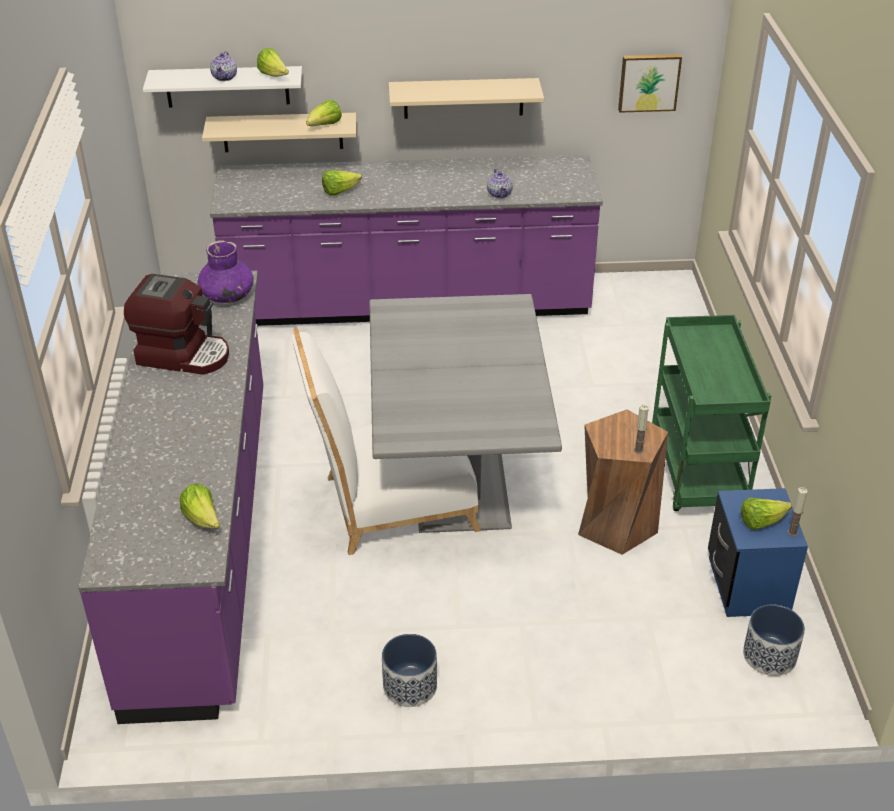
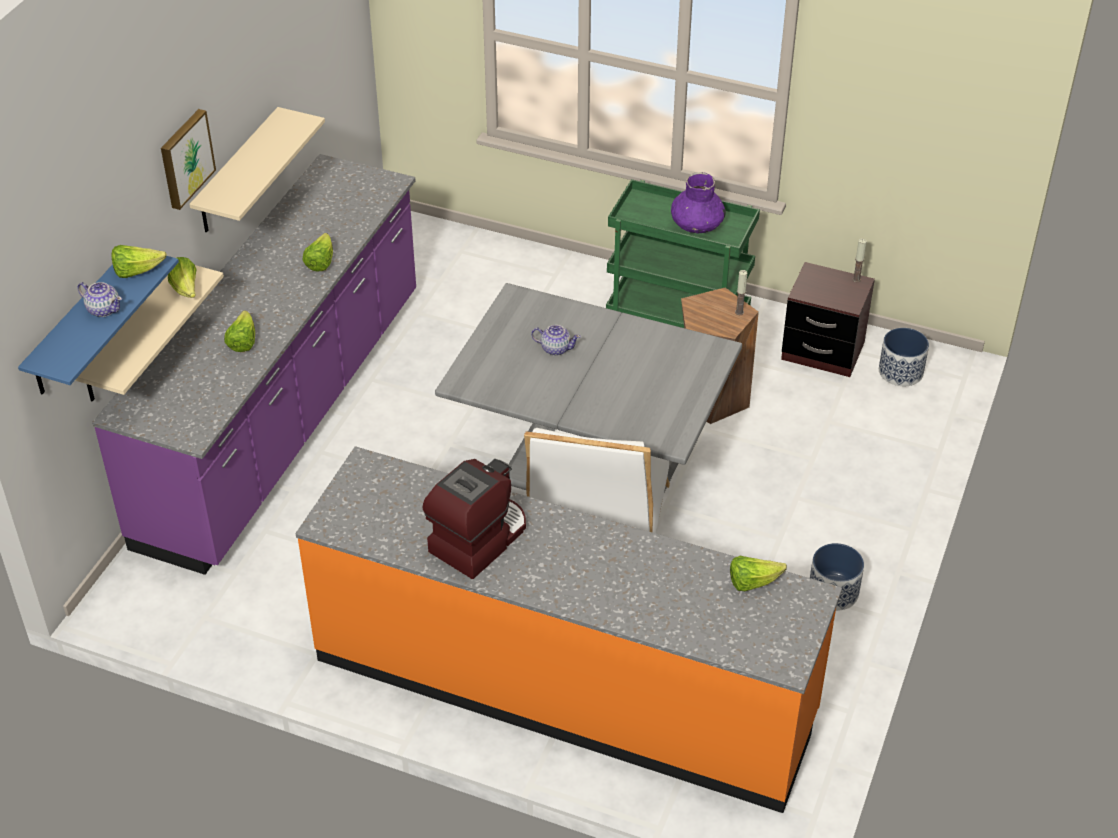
camera: 65 degrees left, 5 degrees up
(204, 539) = (564, 687): purple counter -> orange counter
(227, 86) = (80, 324): white shelf -> blue shelf
(227, 295) = (389, 480): purple vase -> purple vase (697, 225)
(499, 194) = (346, 234): teapot -> teapot (555, 348)
(649, 82) = (336, 49): picture -> picture (185, 158)
(747, 585) = (822, 351): blue nightstand -> brown nightstand
(761, 522) = (836, 290): lettuce -> lettuce (320, 262)

